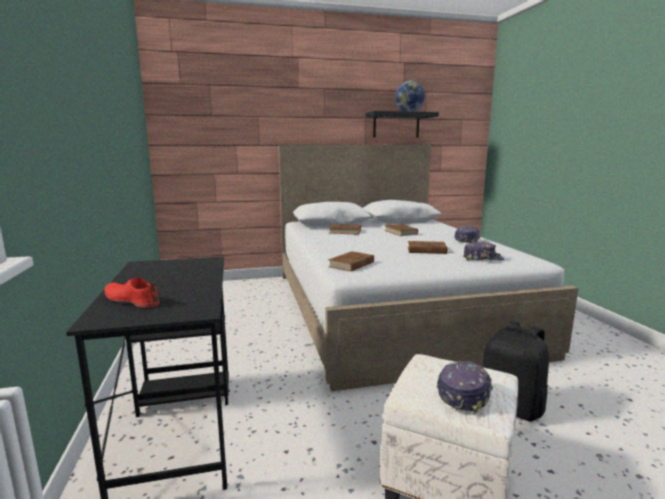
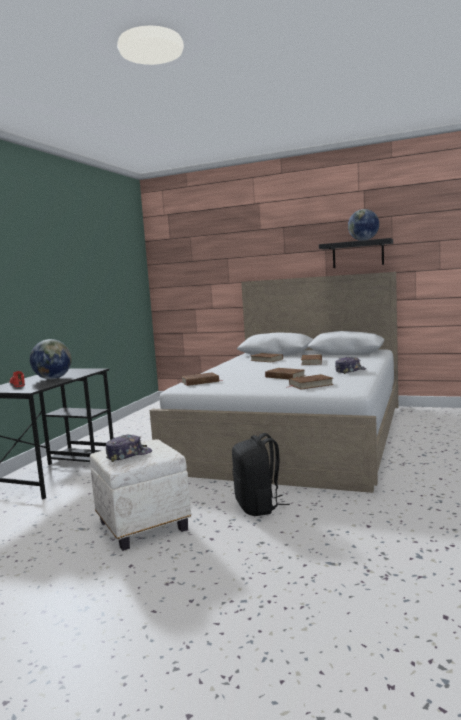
camera: 35 degrees right, 5 degrees down
(178, 282) = (53, 378): none -> globe
(482, 258) = (310, 385): cap -> brown book

